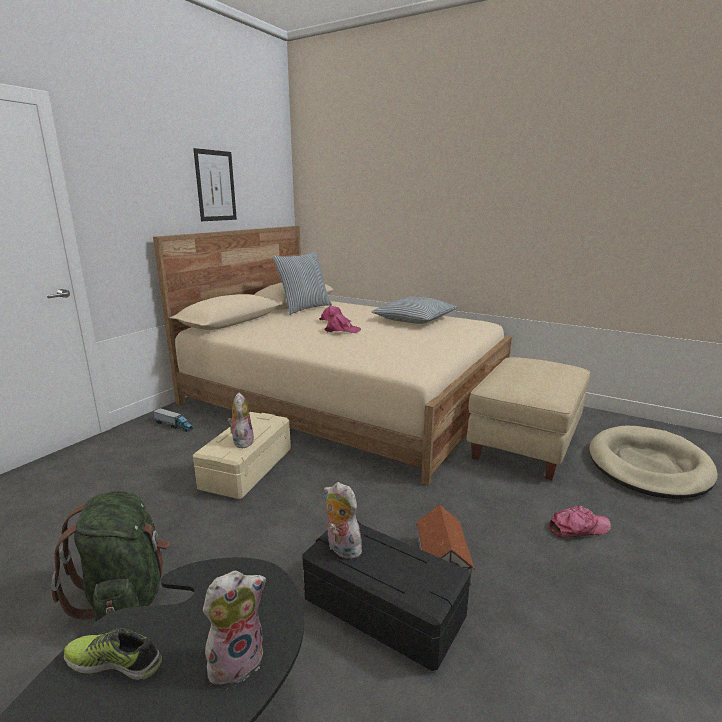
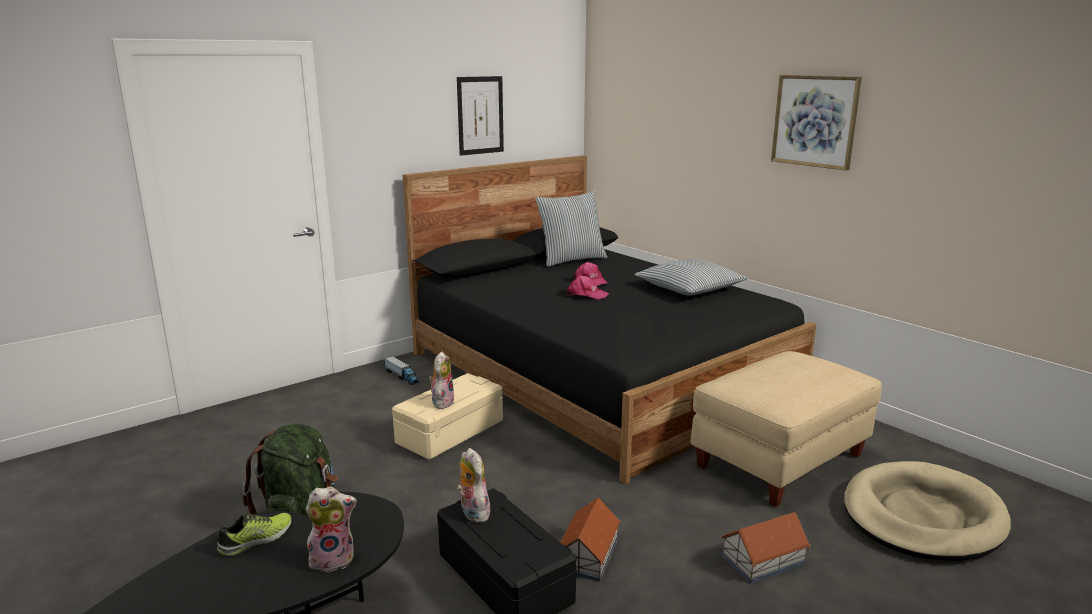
camera: 20 degrees right, 0 degrees up
(115, 661) = (257, 540): shoe -> shoe turned 105 degrees clockwise
(345, 397) = (597, 373): beige bed -> black bed
(503, 179) = (815, 121): none -> picture
(578, 528) = (762, 560): cap -> toy house

